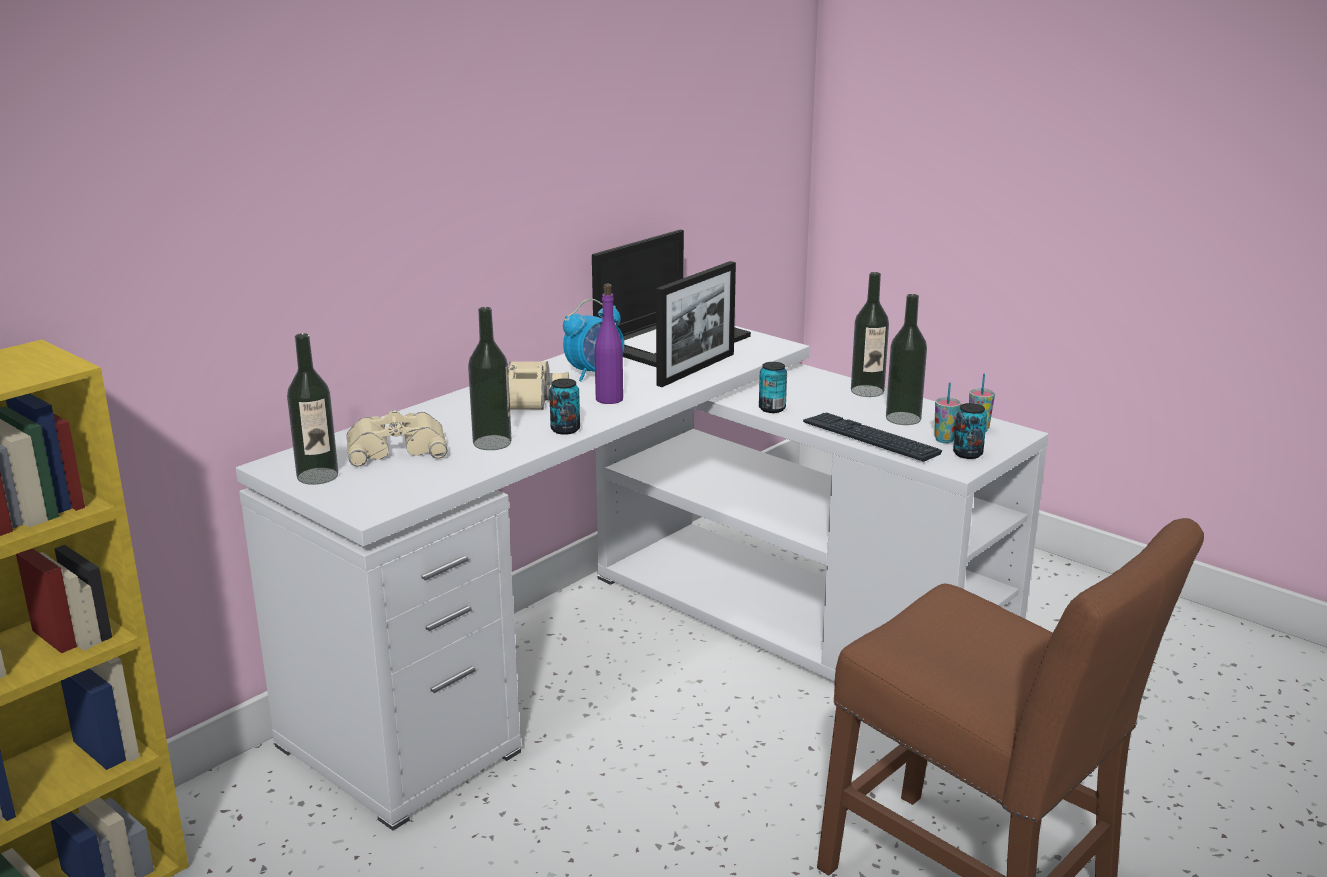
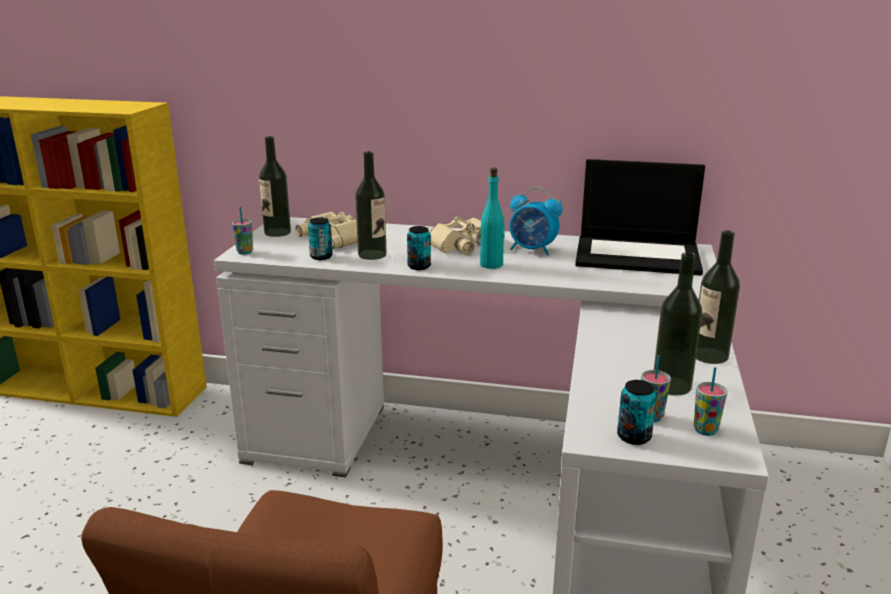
camera: 60 degrees right, 0 degrees up
(366, 507) = (245, 252): none -> cup
(609, 399) = (491, 265): purple bottle -> turquoise bottle
(696, 369) = (594, 275): picture frame -> none
(772, 409) = (601, 327): can -> can (321, 256)
(870, 439) = (598, 381): keyboard -> none

